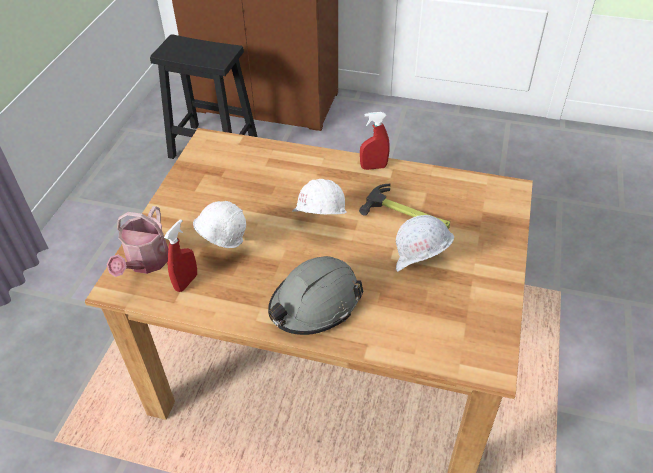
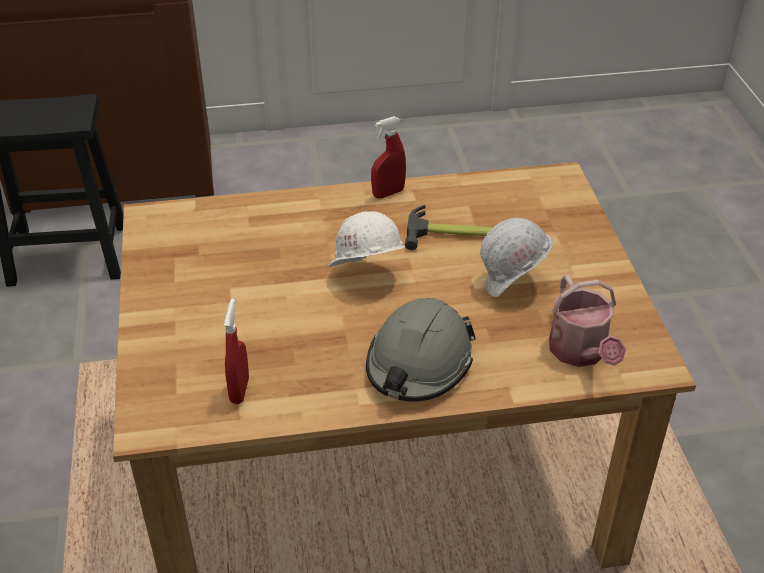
camera: 25 degrees left, 5 degrees down
(145, 263) = (167, 385): watering can -> watering can (580, 353)
(223, 247) = (259, 335): white hard hat -> none

